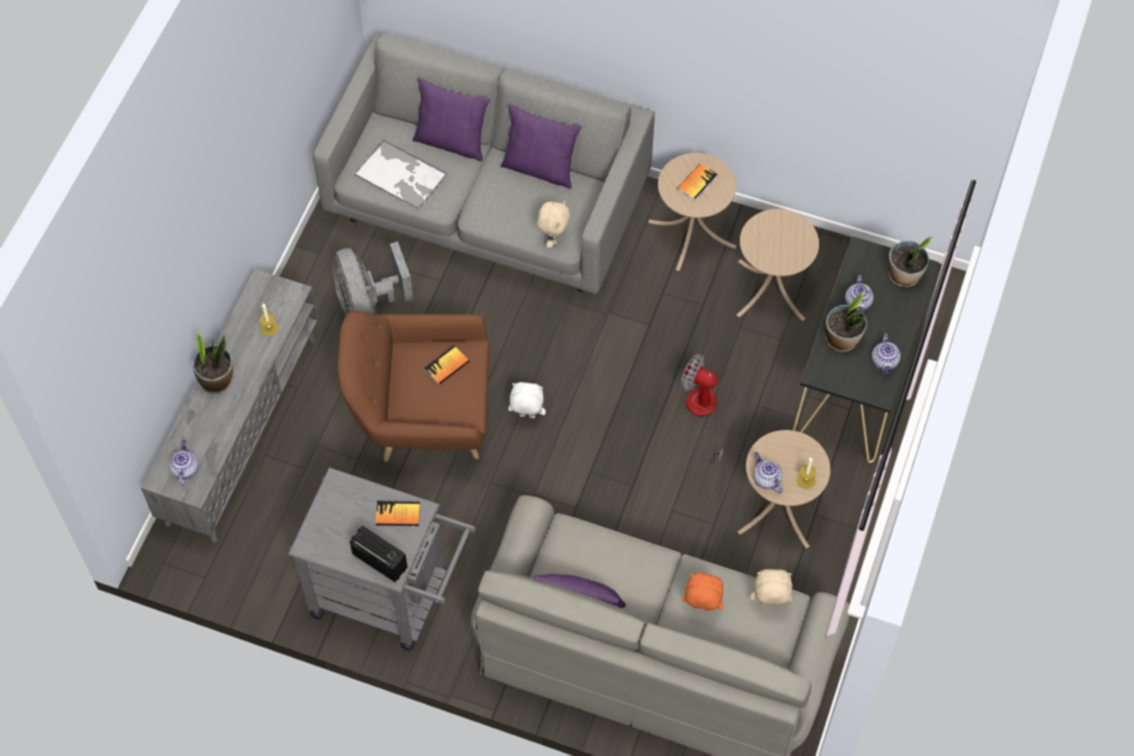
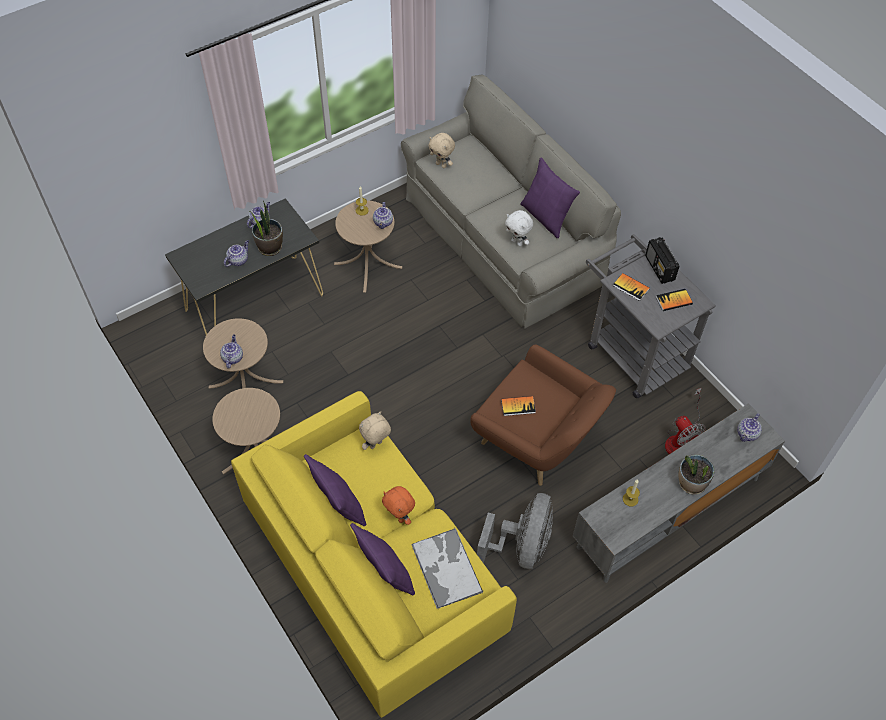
camera: 145 degrees left, 5 degrees down
(488, 204) = (374, 572): grey sofa -> yellow sofa
(526, 416) = (469, 403): white plush toy -> white plush toy (517, 242)
(697, 182) = (244, 416): book -> book (673, 300)
(701, 608) = (480, 181): orange plush toy -> orange plush toy (399, 517)
(703, 413) = (360, 339): fan -> fan (680, 439)
(767, 227) = (232, 357): none -> teapot
(904, 275) = (193, 259): potted plant -> none

